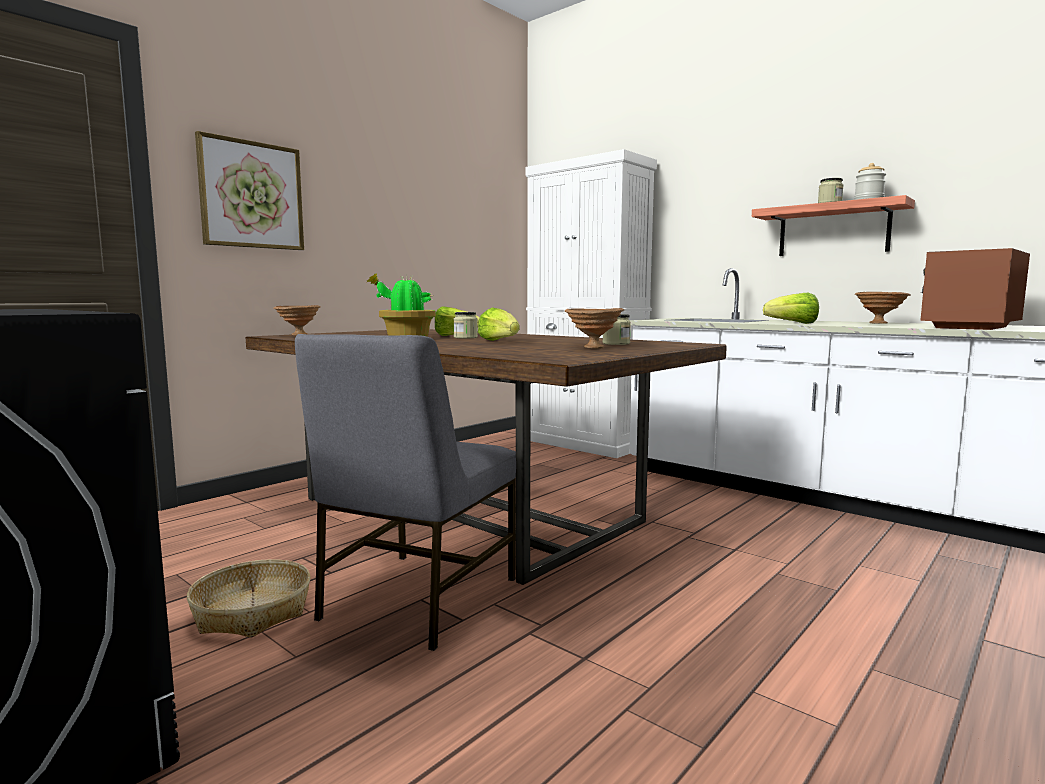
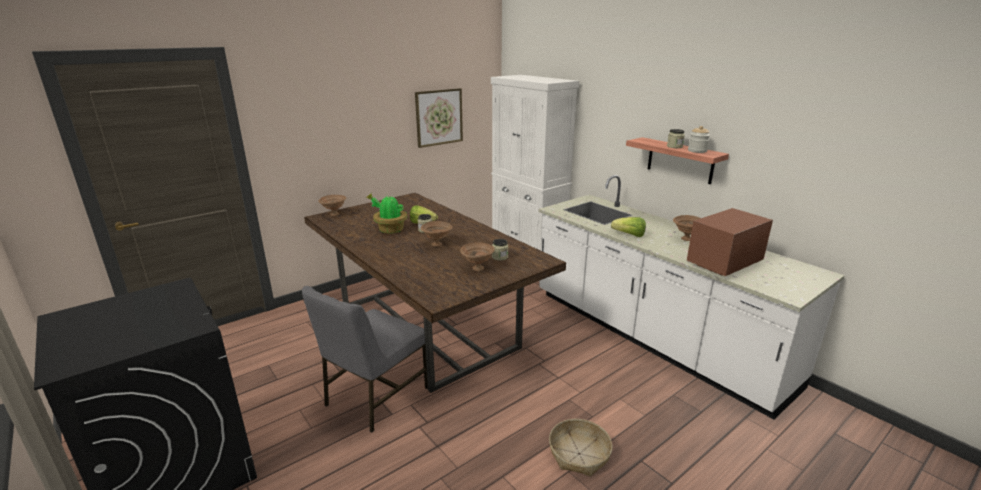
camera: 10 degrees right, 15 degrees up
(251, 195) = (302, 130): picture -> picture (439, 117)
(252, 612) = (298, 396): basket -> basket (579, 453)
(499, 341) = (437, 244): lettuce -> brown bowl

